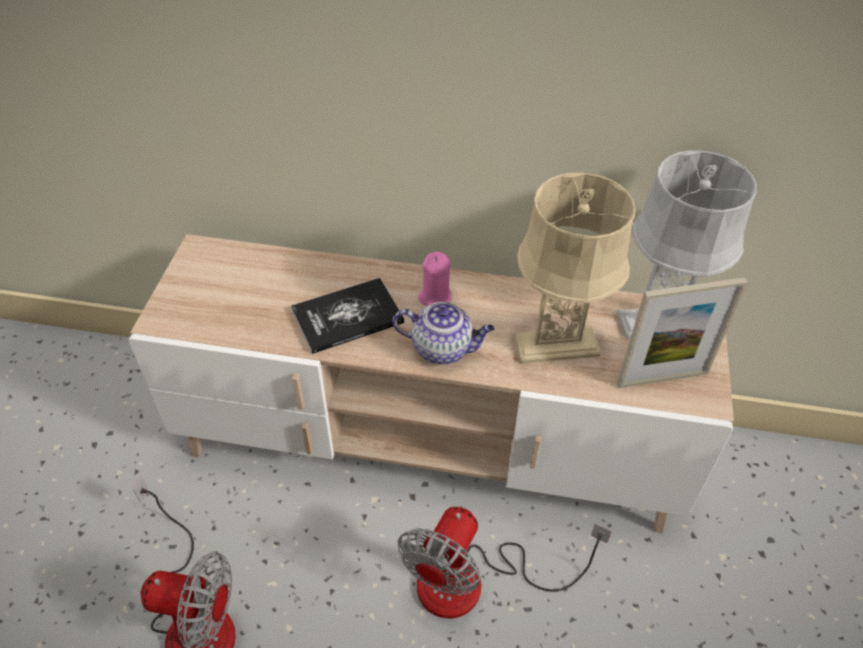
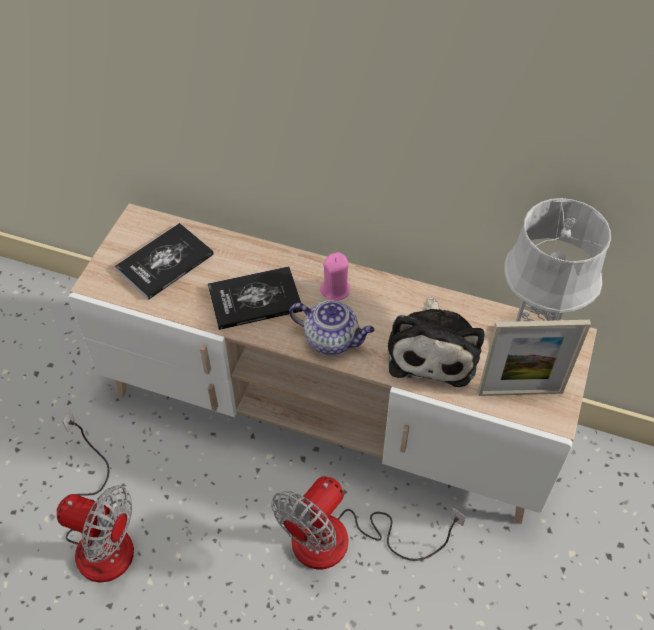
camera: 10 degrees right, 5 degrees up
(238, 290) = (165, 262): none -> book
(557, 345) = (433, 349): beige table lamp -> plush toy

